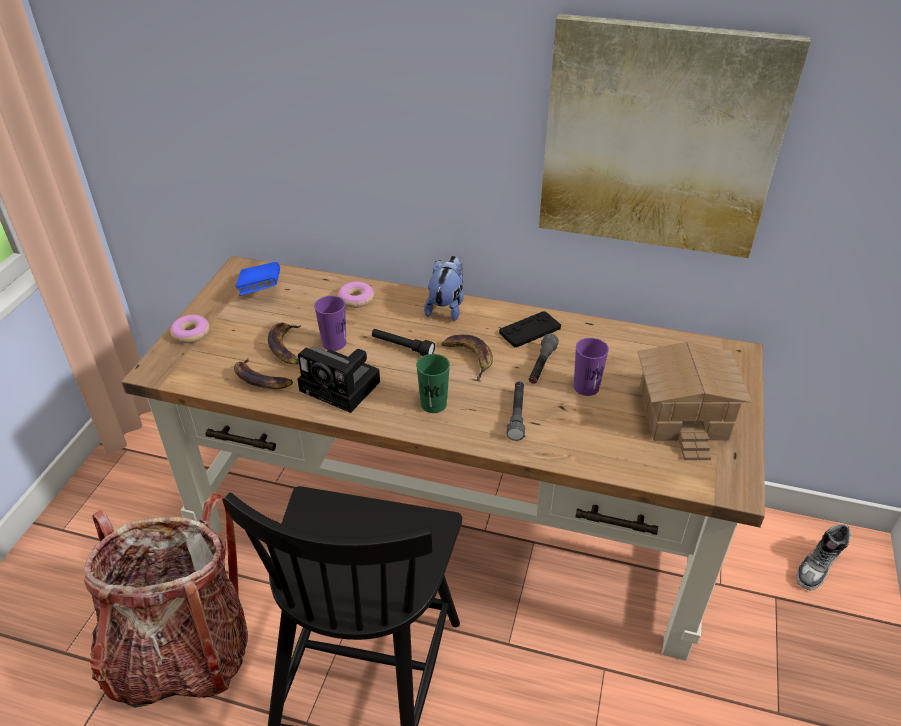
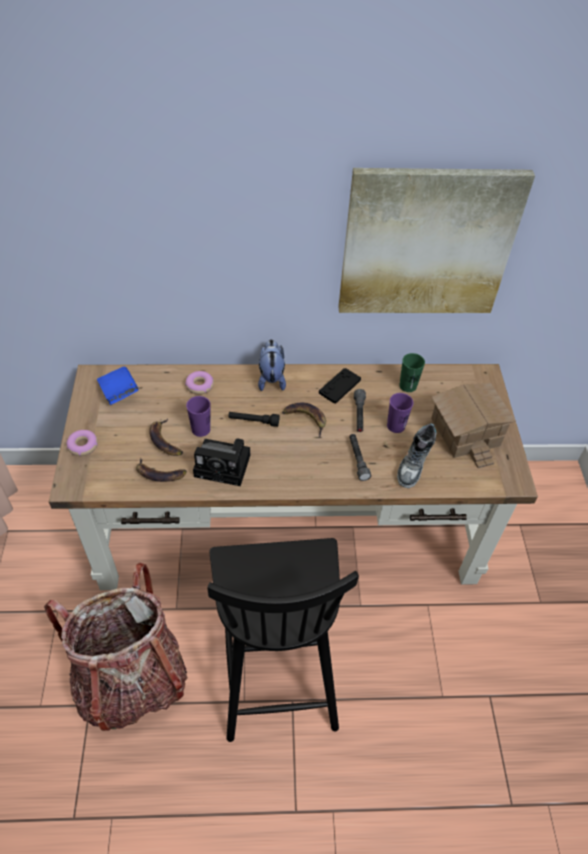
camera: 20 degrees left, 10 degrees up
(433, 404) = (296, 464): green cup -> green cup (408, 386)
(818, 566) = (540, 495): shoe -> shoe (414, 464)

